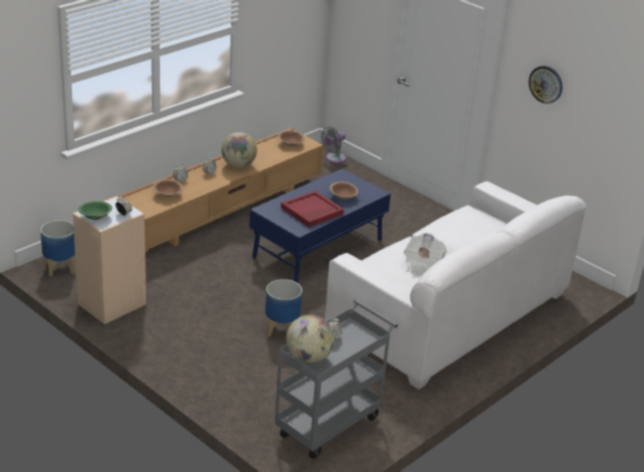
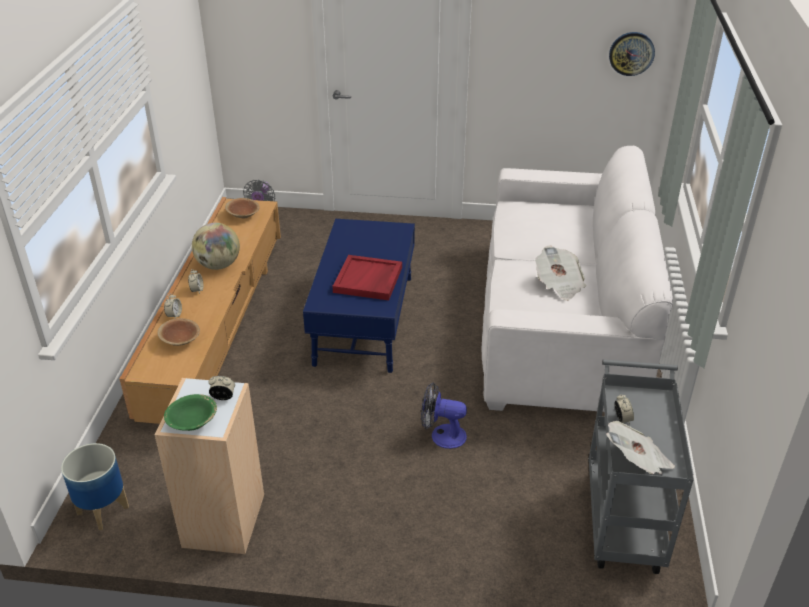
camera: 35 degrees left, 5 degrees up
(281, 330) = (442, 435): planter -> fan
(309, 358) = (637, 462): globe -> newspaper
(343, 196) = (377, 248): brown bowl -> none
(546, 84) = (539, 38): wall clock -> wall clock (631, 53)

